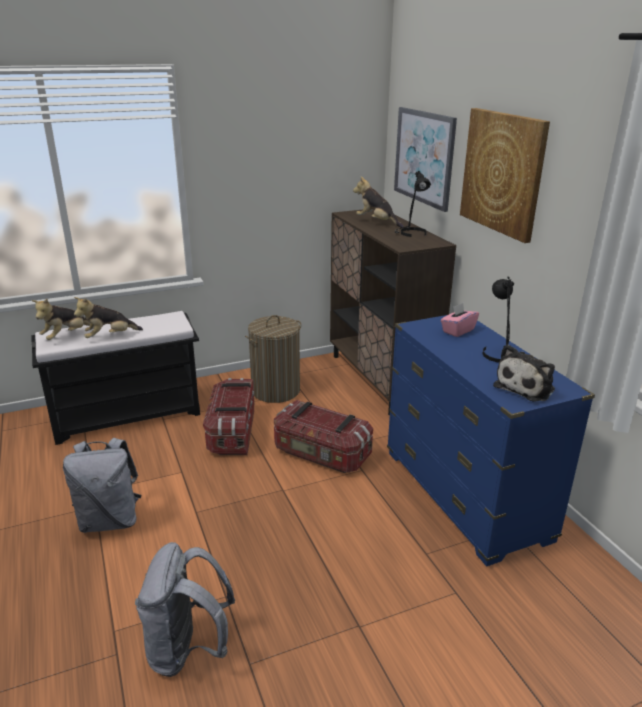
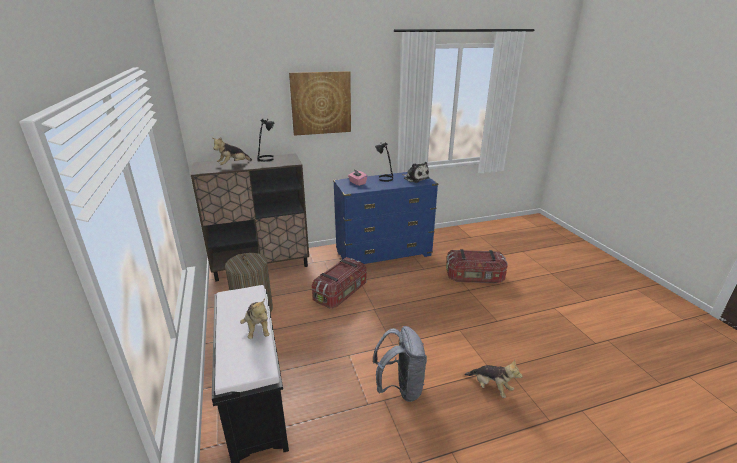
camera: 85 degrees left, 0 degrees up
(65, 336) = (242, 360): plush toy -> plush toy (491, 387)
(187, 649) = (495, 341): grey backpack -> none
(232, 432) = (304, 331): storage box -> storage box (474, 277)
(424, 157) = (239, 112): picture -> none

